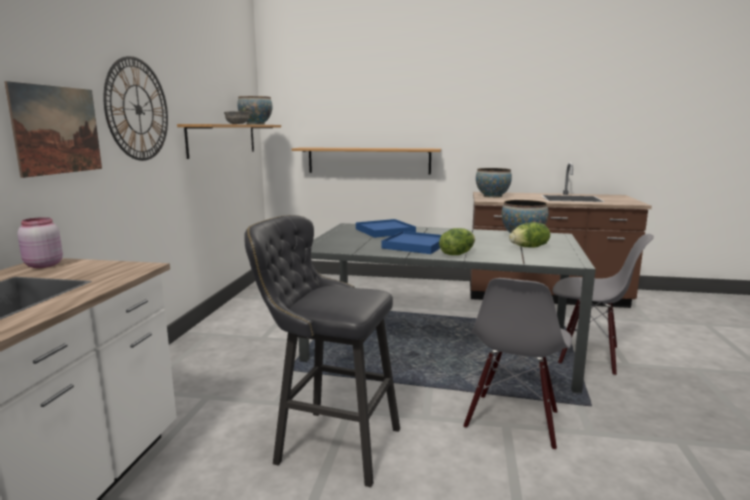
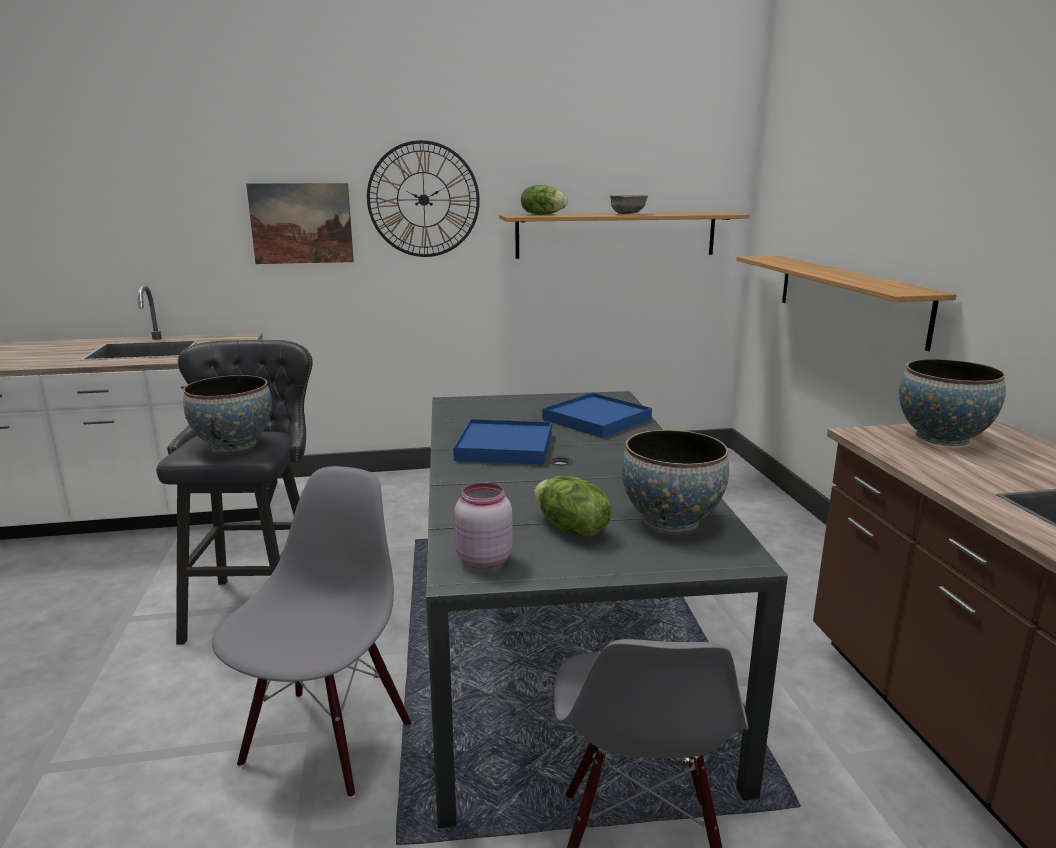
camera: 70 degrees right, 5 degrees up
(42, 265) = (232, 338): pink jar -> pink jar (482, 560)
(256, 124) = (689, 213): bowl -> bowl (234, 444)
(456, 254) = (469, 476): lettuce -> lettuce (542, 214)
(513, 421) = (326, 741): grey chair -> grey chair turned 105 degrees clockwise

